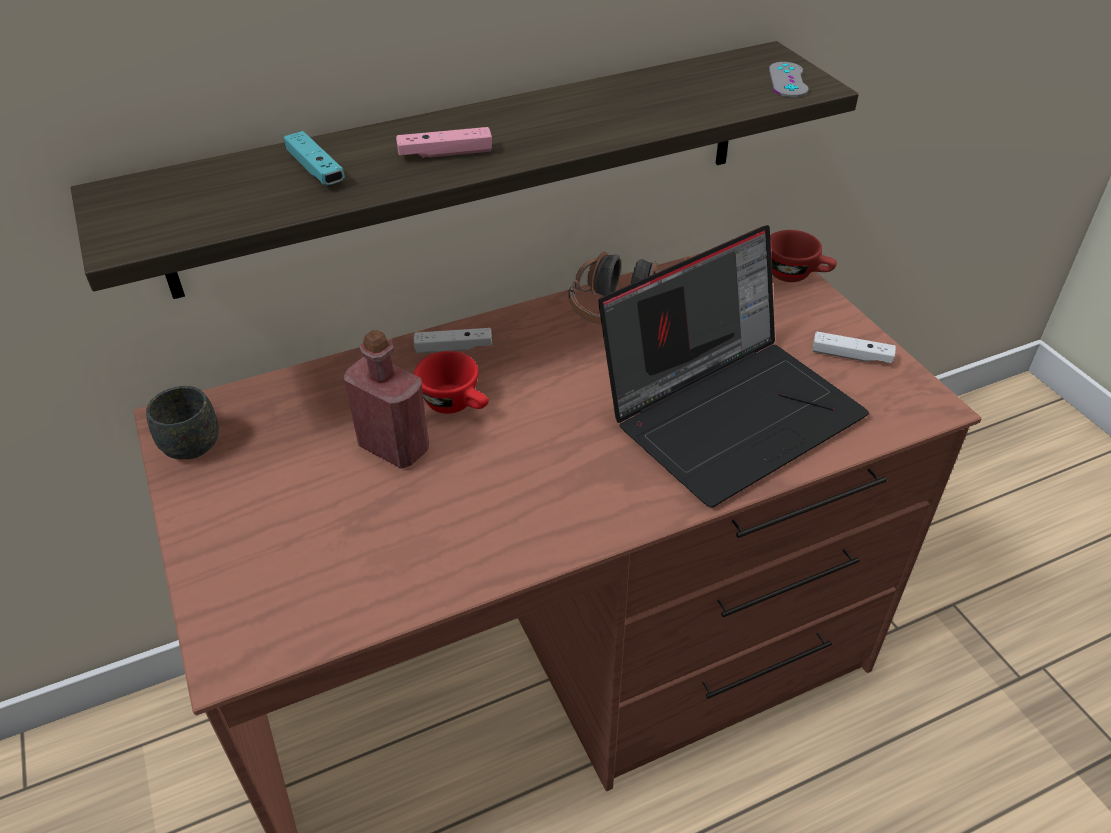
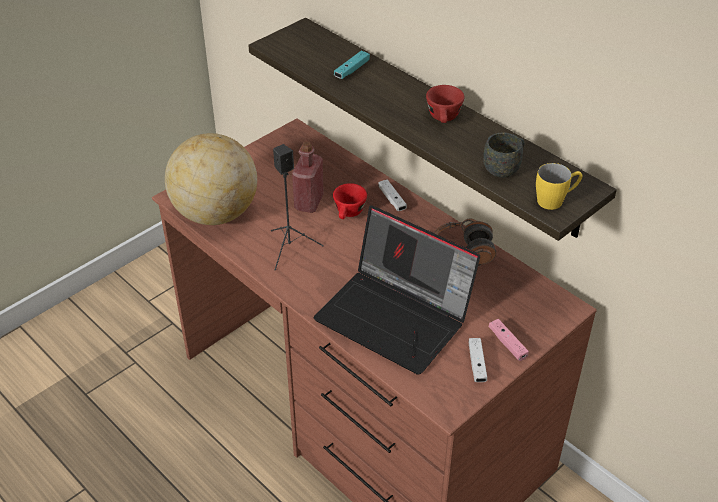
camera: 70 degrees right, 0 degrees up
(191, 440) = (285, 141): grey mug -> grey mug (504, 168)
(335, 596) = (215, 213): none -> globe
(445, 153) = (388, 101): pink game controller -> pink game controller (507, 343)
(505, 501) = (290, 248): none -> black speaker
(788, 80) = (555, 200): grey game controller -> yellow mug
(796, 275) = (551, 327): red cup -> red cup (444, 118)

